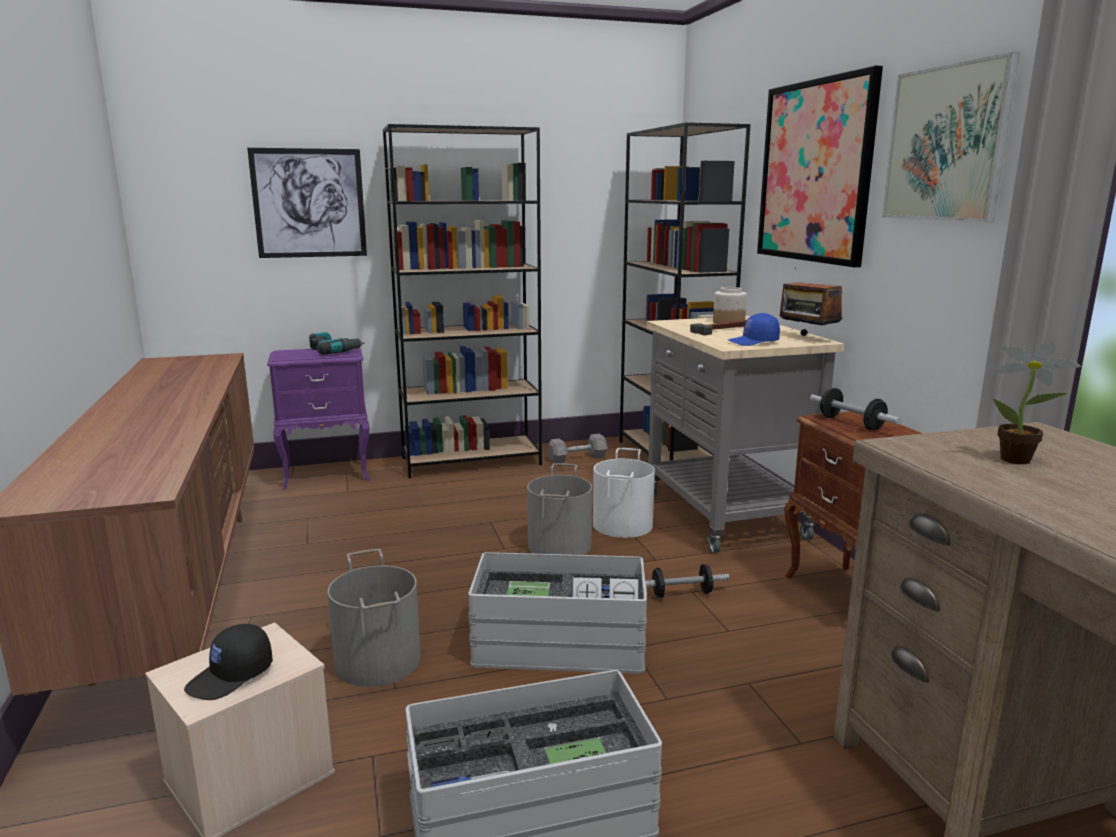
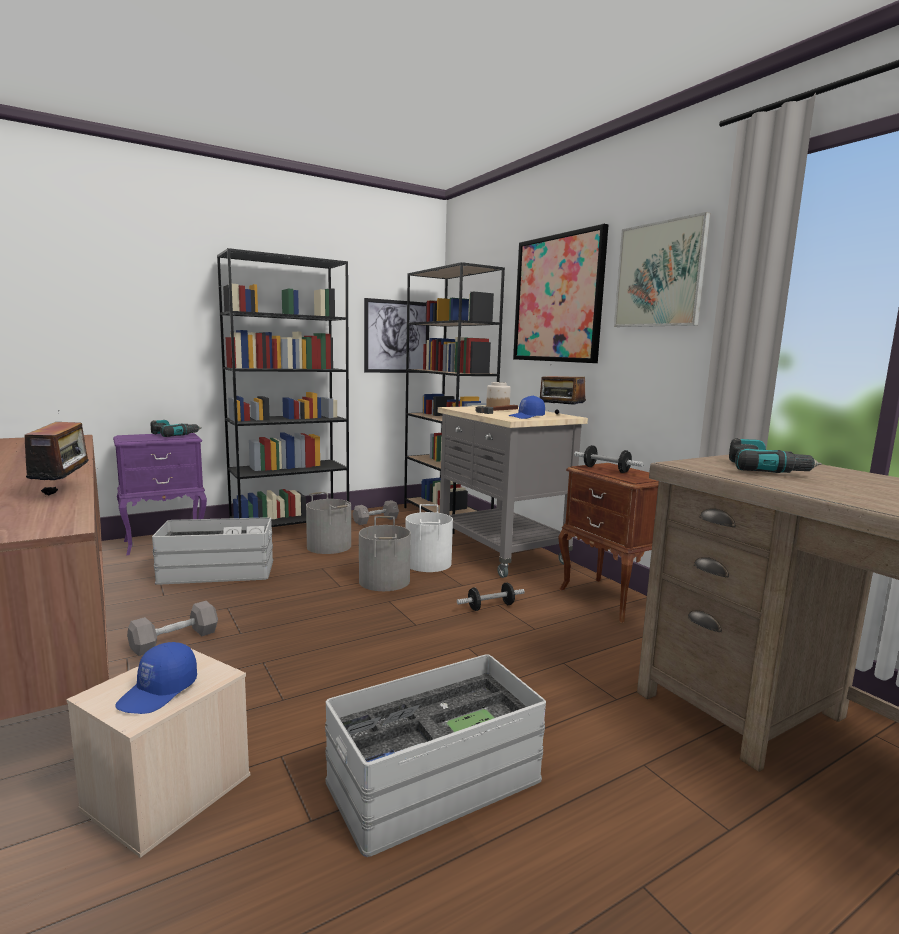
camera: 15 degrees left, 5 degrees down
(173, 440) = (63, 491): none -> radio
(231, 677) = (159, 692): black cap -> blue cap
(303, 601) = (175, 640): none -> grey dumbbell
(309, 203) = (151, 311): picture -> picture (397, 337)
(379, 660) = (261, 680): grey bucket -> grey bucket (329, 546)
(472, 461) = (290, 526): beige bookcase -> black bookcase
(560, 642) = (410, 649): grey storage box -> grey storage box (218, 570)
(1020, 461) = (764, 469): potted plant -> power drill

